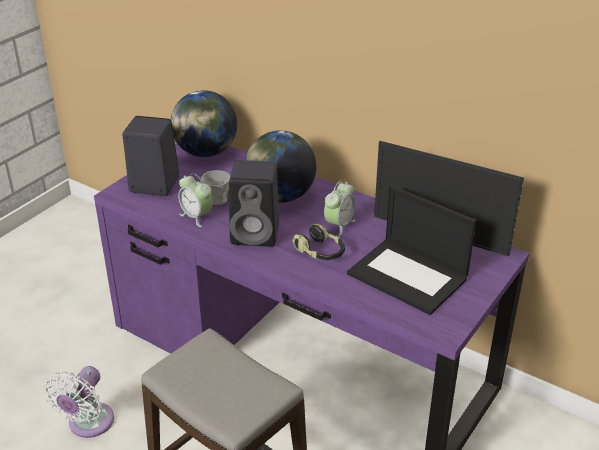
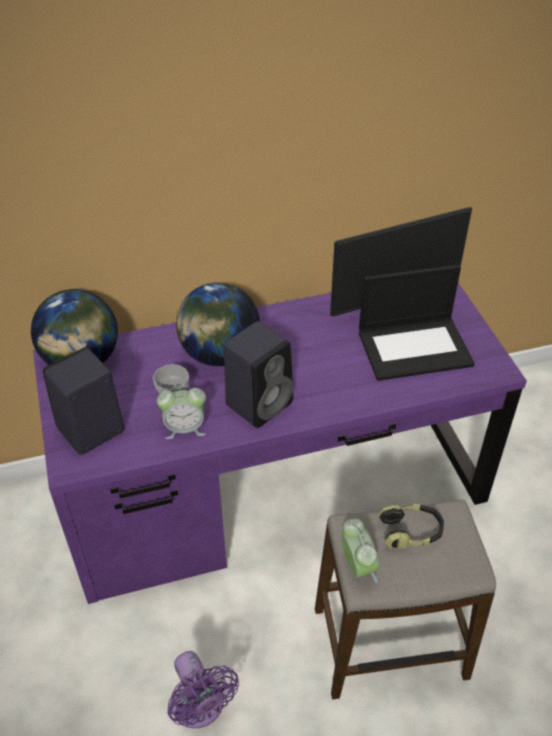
camera: 50 degrees left, 10 degrees up
(88, 424) = (200, 707): white fan -> purple fan
(320, 252) = (331, 378): headphones -> headphones (411, 532)
(339, 225) = (305, 344): alarm clock -> alarm clock (358, 567)

